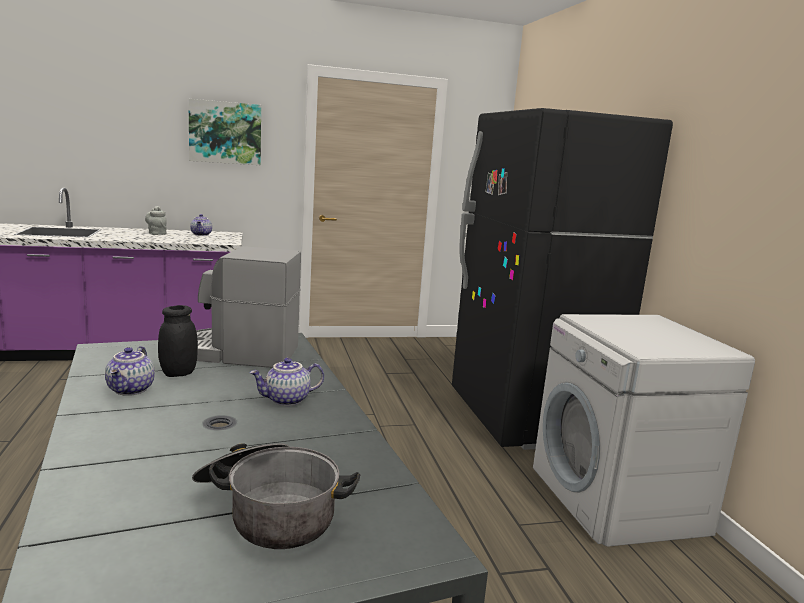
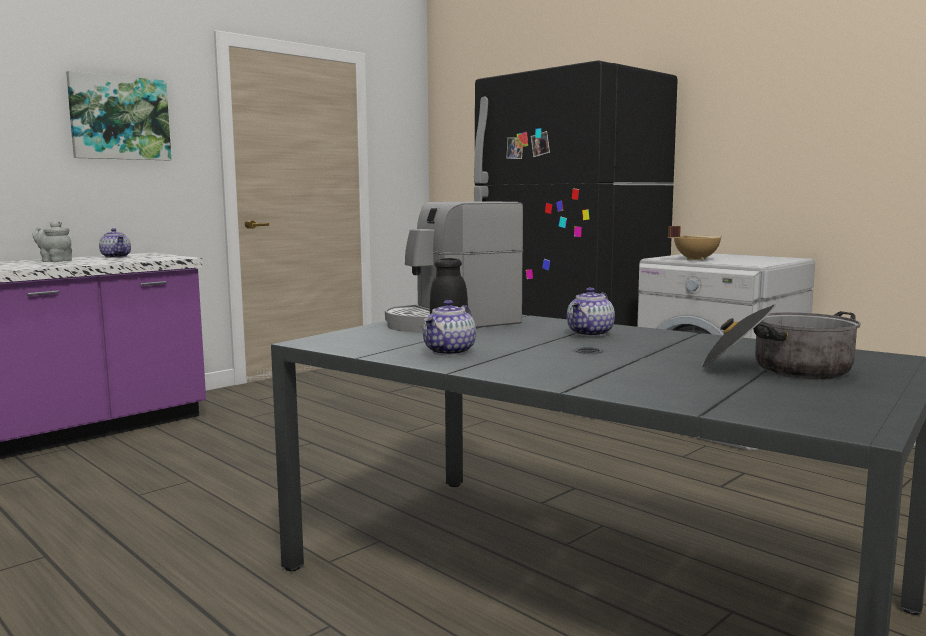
camera: 30 degrees left, 5 degrees down
(131, 390) = (450, 352): teapot -> teapot turned 60 degrees clockwise
(605, 328) = (695, 259): none -> beige cooking pot

